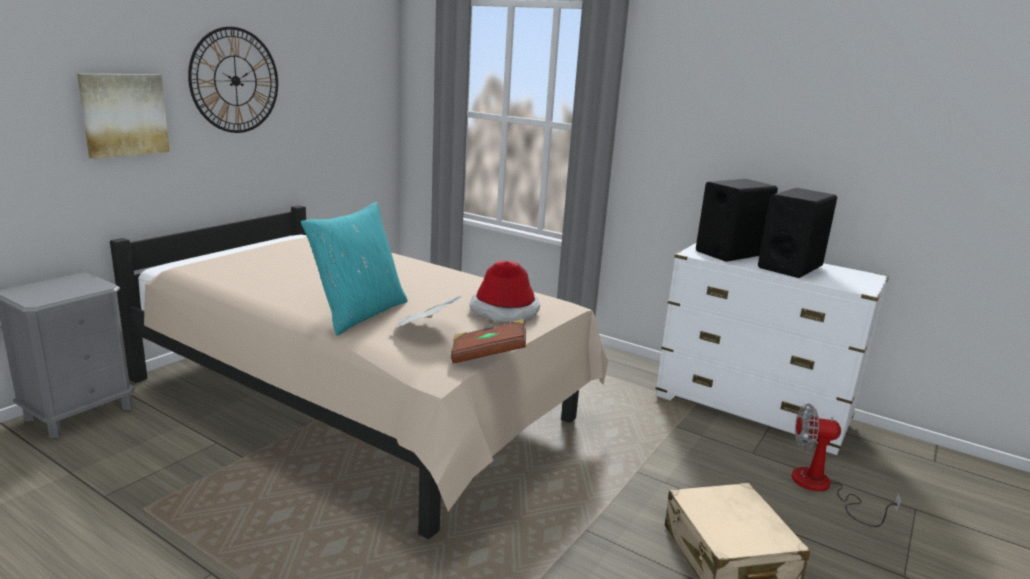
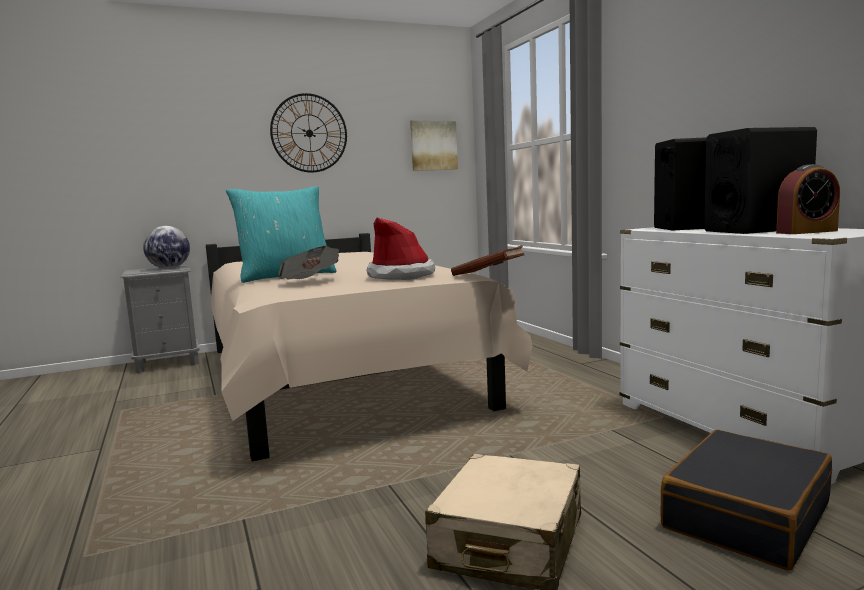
camera: 35 degrees right, 10 degrees down
(78, 285) = (169, 268): none -> globe
(124, 114) = (220, 156): picture -> picture (433, 145)
(488, 356) = (319, 292): brown book -> brown book (488, 275)
(822, 488) = (745, 515): fan -> black suitcase
(832, 276) = (806, 232): none -> alarm clock

